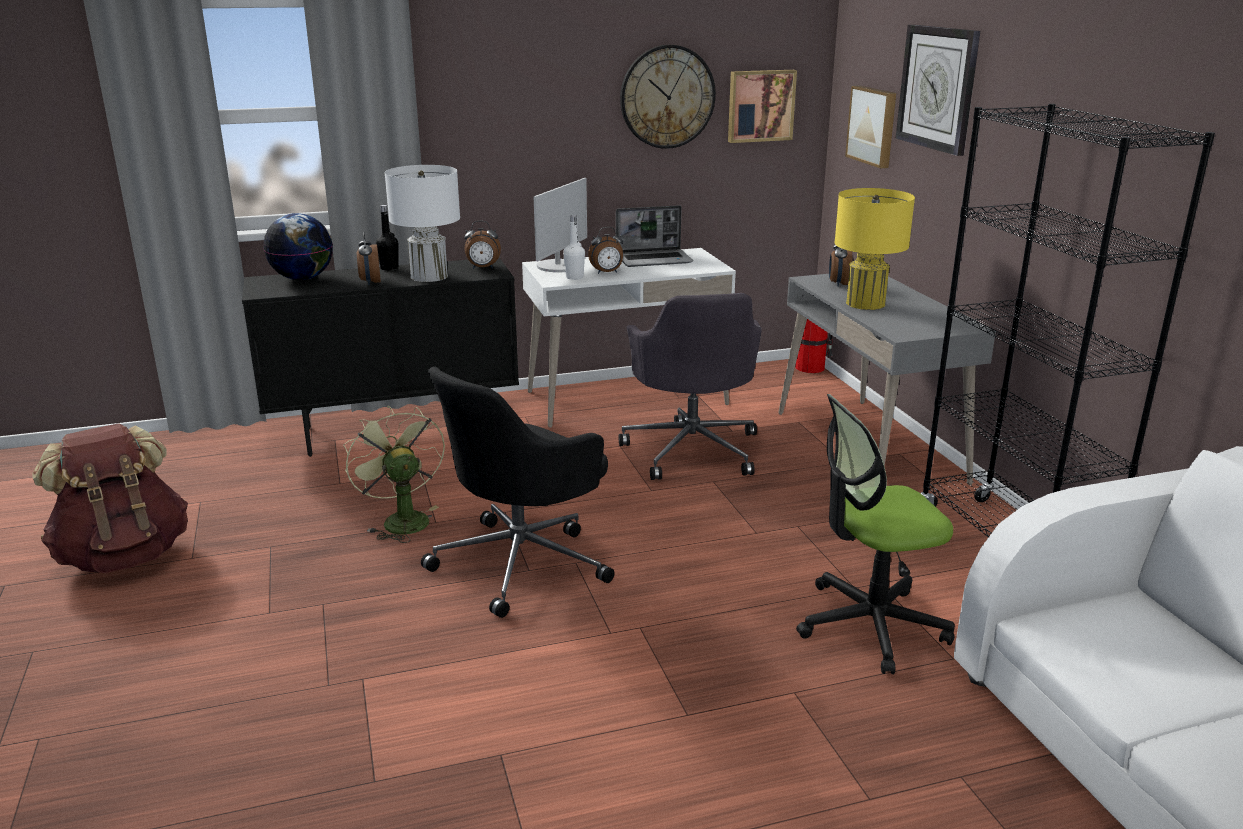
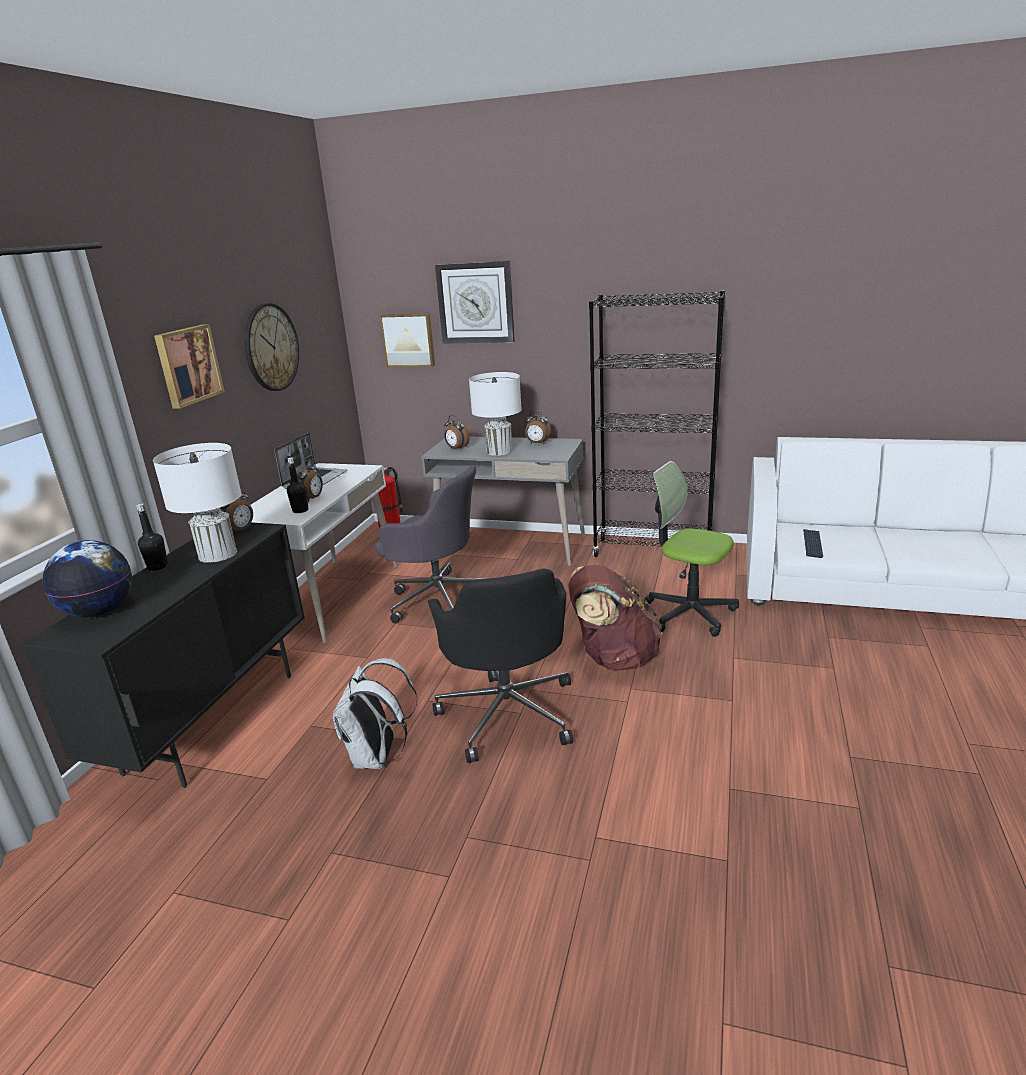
camera: 55 degrees left, 0 degrees up
(124, 555) = (217, 983): brown backpack -> brown backpack (613, 658)
(370, 282) = (181, 581): alarm clock -> alarm clock (537, 443)
(401, 519) = (377, 757): green fan -> white backpack
(558, 266) = (264, 510): monitor -> none
(574, 277) = (300, 510): white bottle -> black bottle
(760, 105) = (317, 343): picture -> picture (187, 365)
(865, 303) = (499, 451): yellow table lamp -> white table lamp
(870, 625) = (689, 613): office chair -> office chair turned 105 degrees clockwise
(1099, 639) = (812, 544): none -> keyboard

